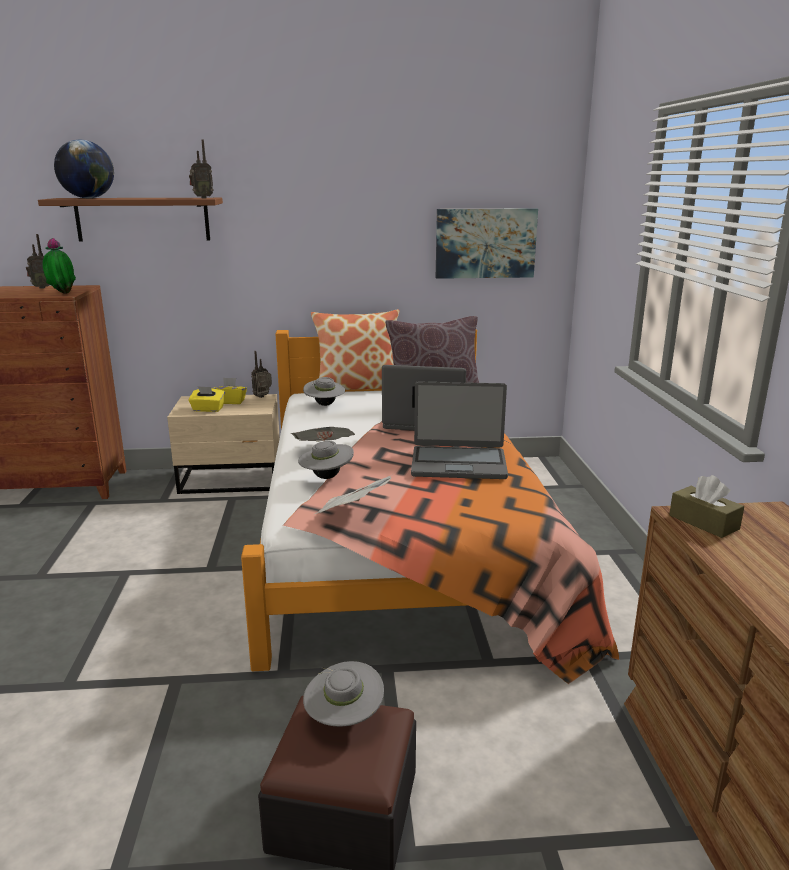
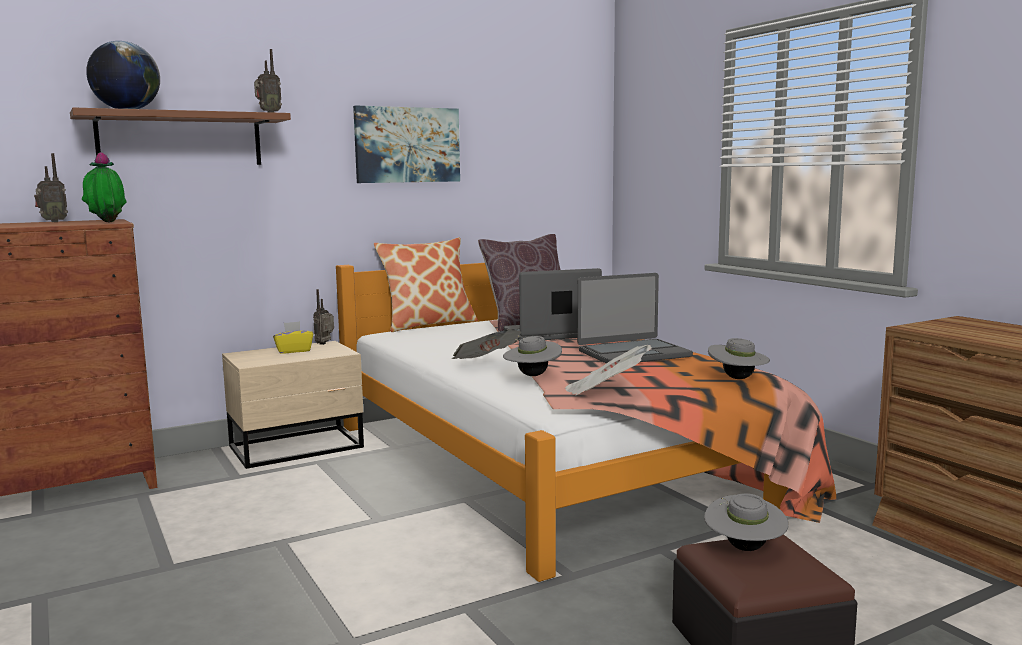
camera: 25 degrees left, 10 degrees down
(208, 409) = (278, 358): yellow tissue box -> none
(324, 405) = (419, 337): grey hat -> grey hat (737, 378)
(485, 243) = (536, 168): picture -> picture (407, 145)
(703, 522) = (935, 328): brown tissue box -> none

